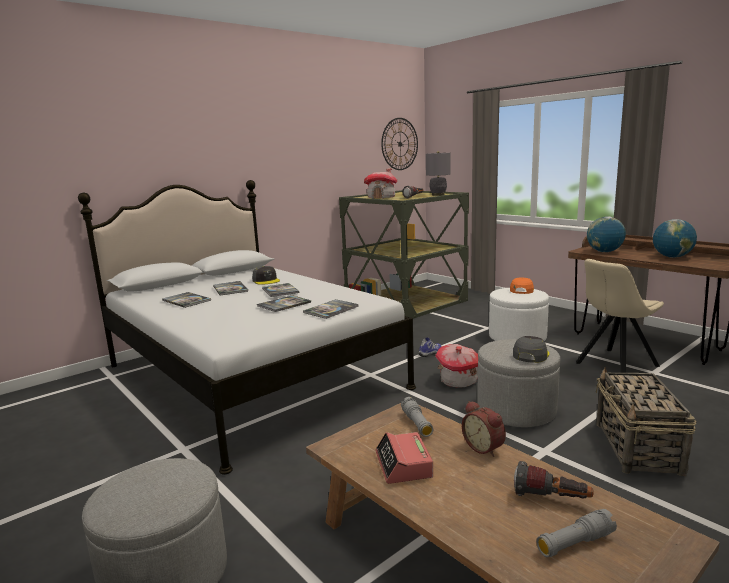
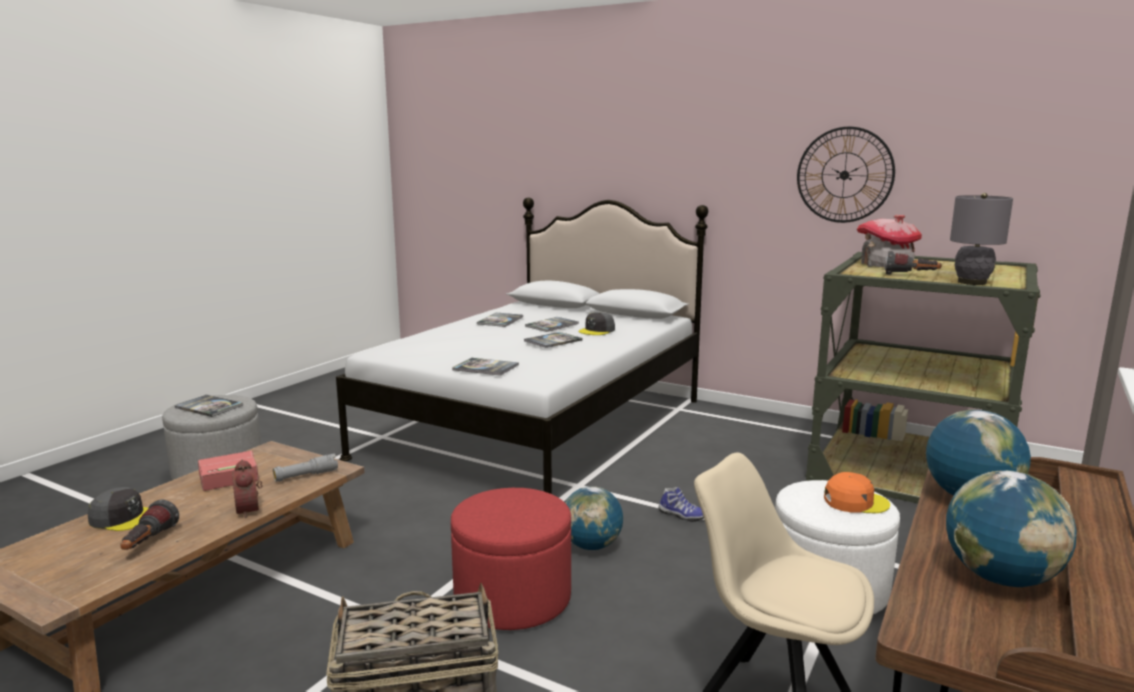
camera: 70 degrees right, 0 degrees up
(284, 304) = (498, 349): book -> book (209, 407)
(400, 144) = (1051, 169): wall clock -> wall clock (844, 175)
(458, 380) = (591, 546): toy house -> globe
(484, 447) = (251, 509): alarm clock -> alarm clock turned 60 degrees counterclockwise
(516, 410) = (512, 598): grey ottoman -> red ottoman
(530, 354) = (492, 517): grey cap -> grey cap (123, 518)
(575, 543) = (81, 553): grey flashlight -> none

